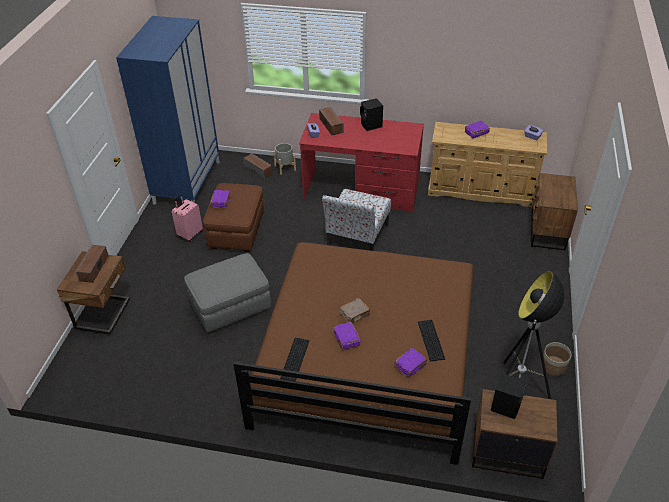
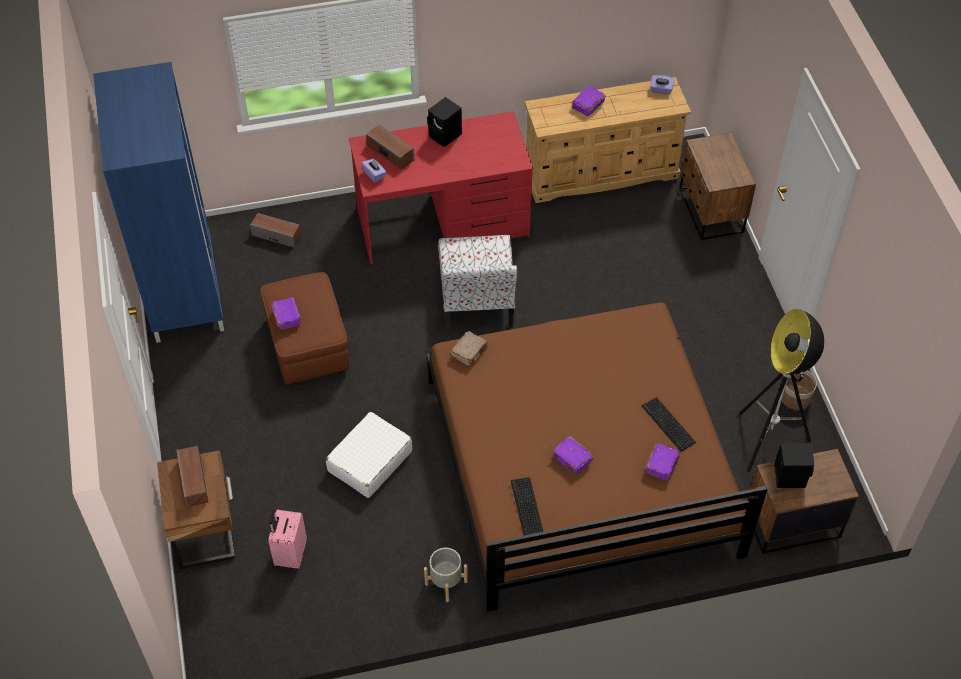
camera: 25 degrees left, 10 degrees up
(190, 234) = (244, 372): pink suitcase -> pink suitcase (290, 554)
(230, 307) = (369, 461): grey ottoman -> white suitcase
(285, 168) = (313, 219): grey planter -> grey planter (446, 583)
(355, 314) = (563, 422): brown book -> brown book (469, 352)

